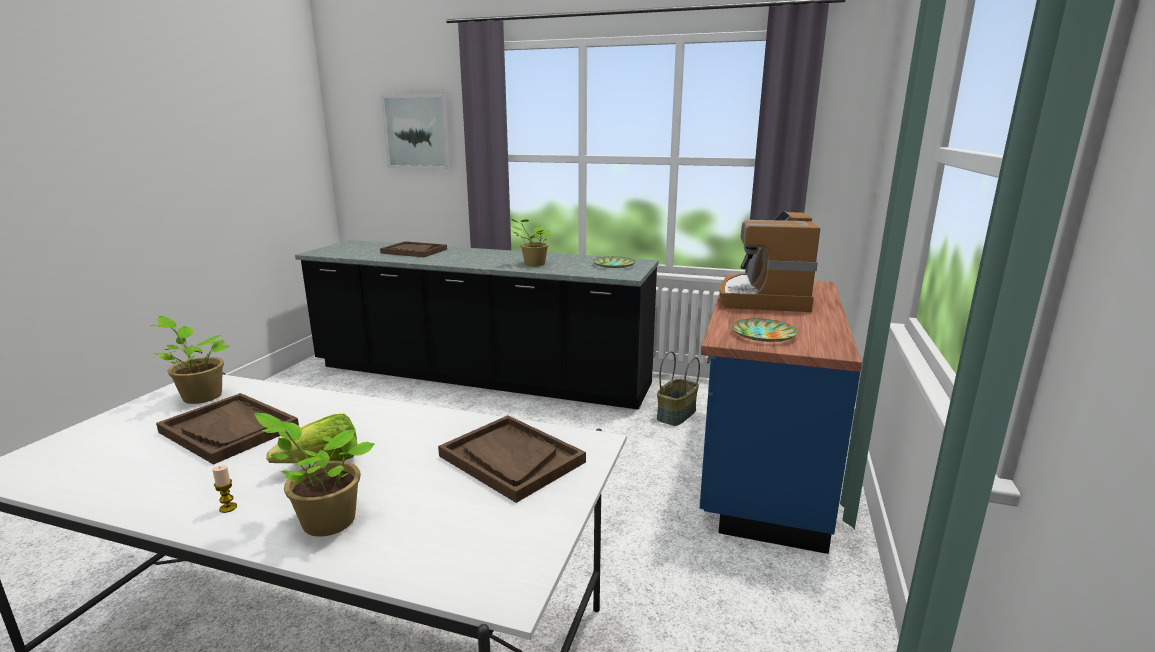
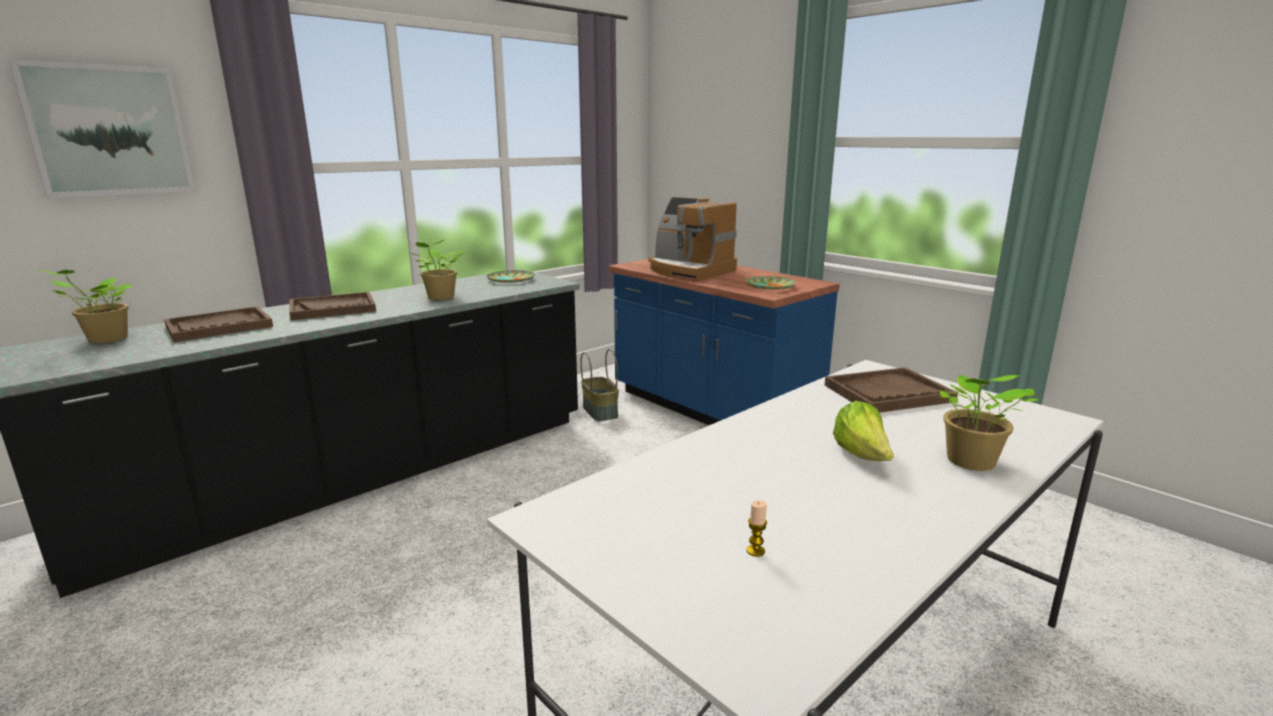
camera: 60 degrees left, 0 degrees up
(200, 396) = (606, 517): potted plant -> potted plant (104, 339)
(228, 508) = (935, 502): candle -> candle (755, 551)
(230, 430) = (743, 498): brown tray -> brown tray (333, 308)

